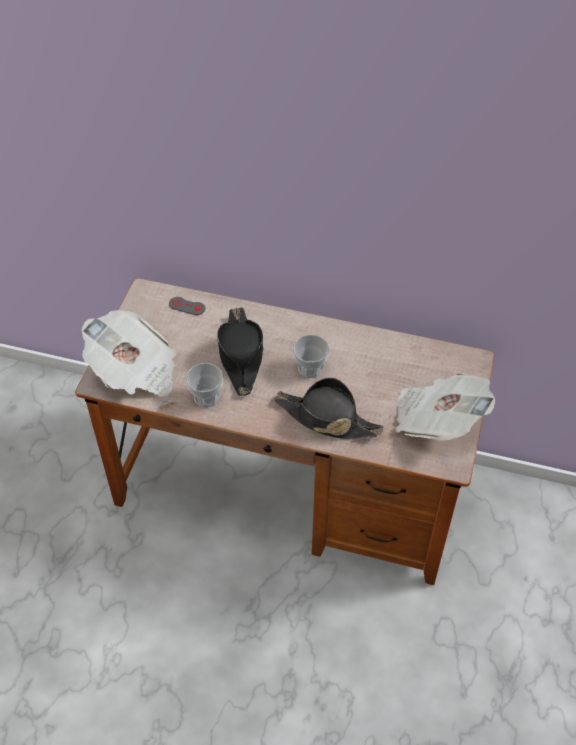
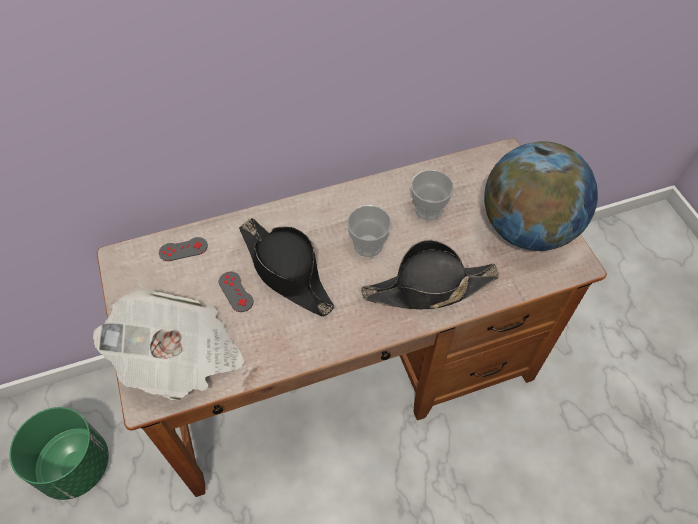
camera: 35 degrees left, 5 degrees up
(53, 436) = (75, 465): none -> green planter
(198, 350) = (236, 291): none -> grey game controller
(206, 397) = (287, 339): cup -> cup (428, 209)
(437, 420) = (527, 229): newspaper -> globe

